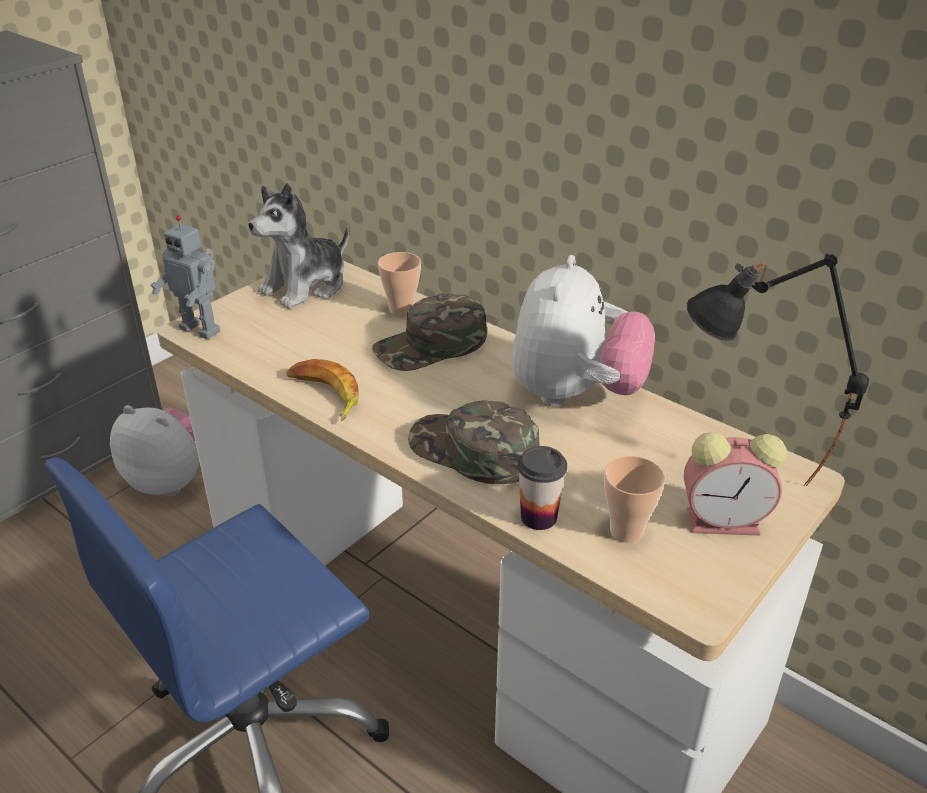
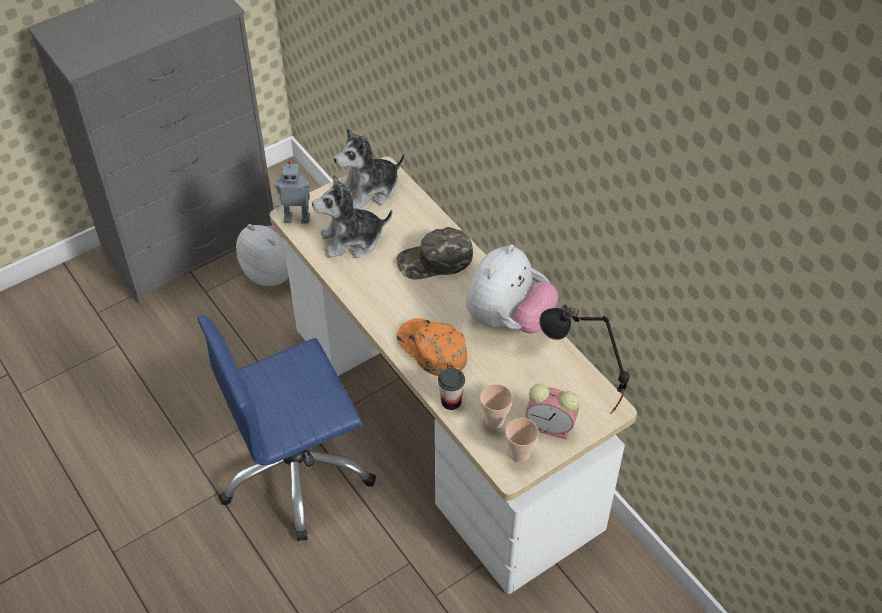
camera: 15 degrees right, 15 degrees up
(202, 329) = (297, 218): toy robot -> toy robot turned 45 degrees counterclockwise
(296, 341) = (352, 240): none -> plush toy
(324, 395) = (358, 289): banana -> none
(401, 310) = (426, 224): cup -> cup (519, 454)
(473, 451) = (431, 349): green cap -> orange cap

